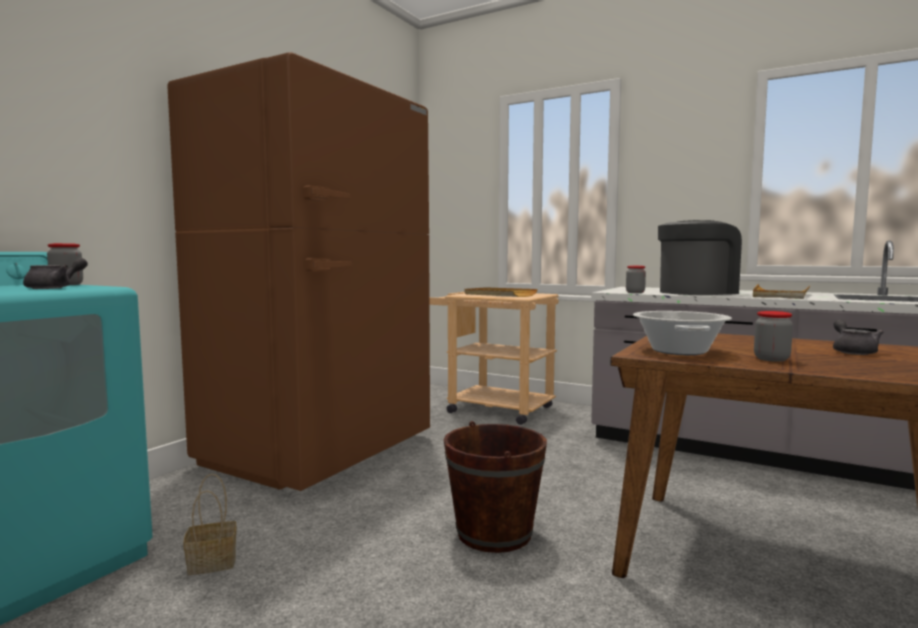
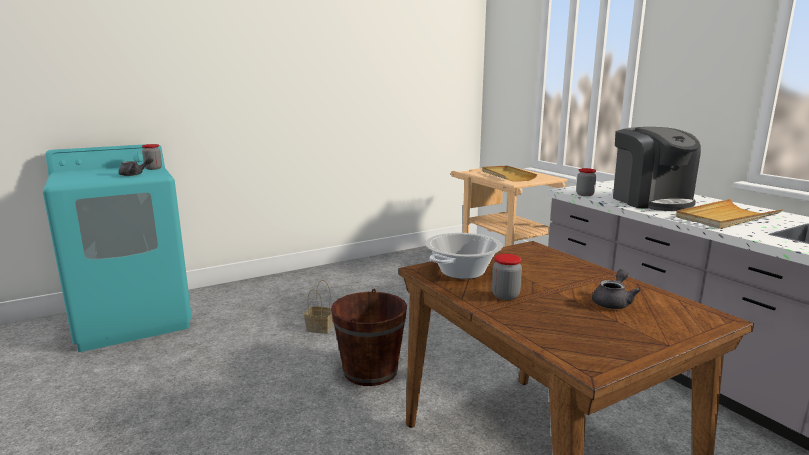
camera: 30 degrees right, 10 degrees up
(214, 562) = (211, 341): basket -> basket (321, 328)
(320, 451) = (337, 283): brown fridge -> none
(697, 292) = (650, 201): coffee machine -> coffee machine turned 75 degrees clockwise

